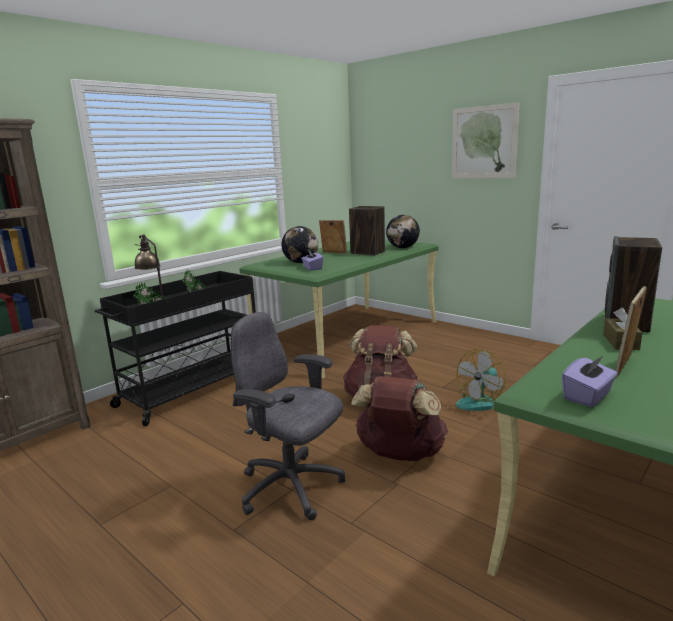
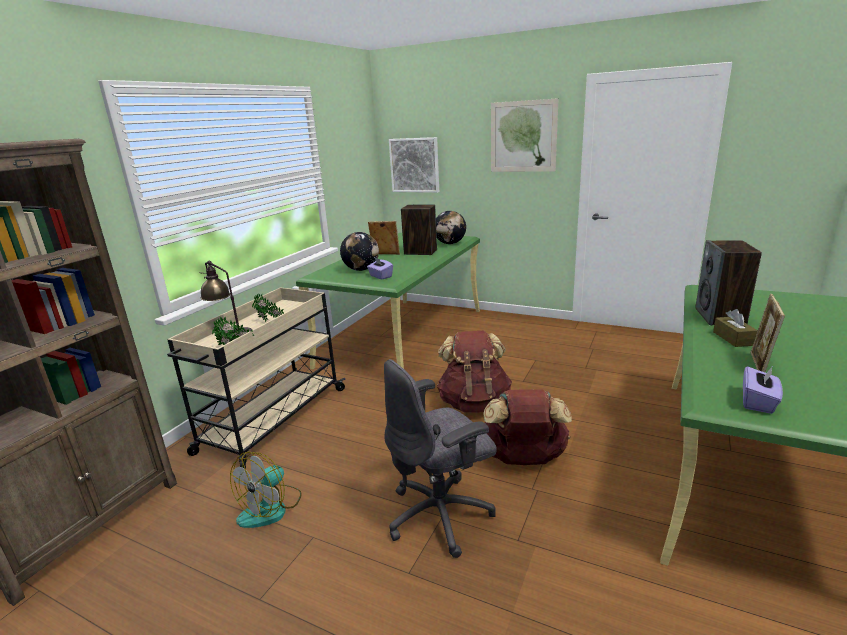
camera: 15 degrees left, 5 degrees up
(192, 390) = (272, 420): black cart -> beige cart
(292, 488) = (441, 515): grey office chair -> grey office chair turned 45 degrees counterclockwise
(382, 172) = (414, 165): none -> picture
(480, 402) = (564, 391): fan -> fan (271, 508)

